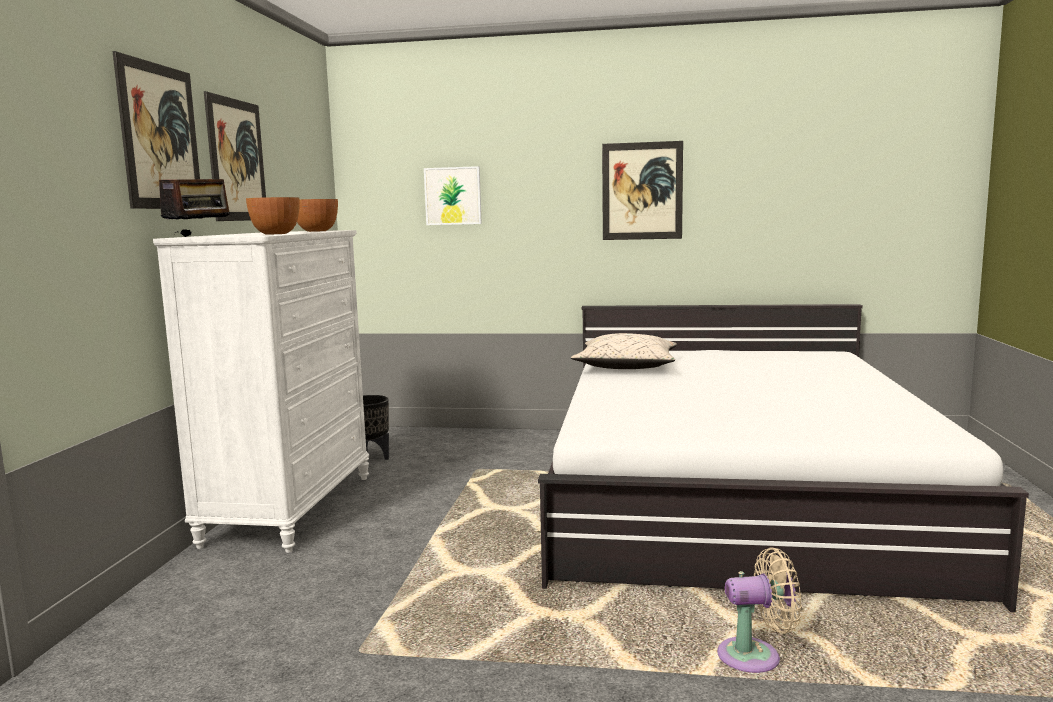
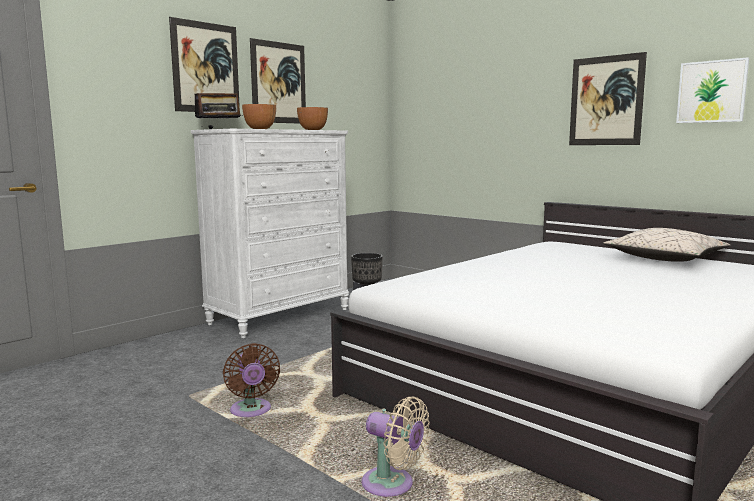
camera: 35 degrees right, 0 degrees up
(453, 196) = (461, 108): picture -> picture (711, 91)
(478, 640) = (251, 411): none -> brown fan
(626, 367) = (536, 253): beige pillow -> beige pillow (665, 259)

